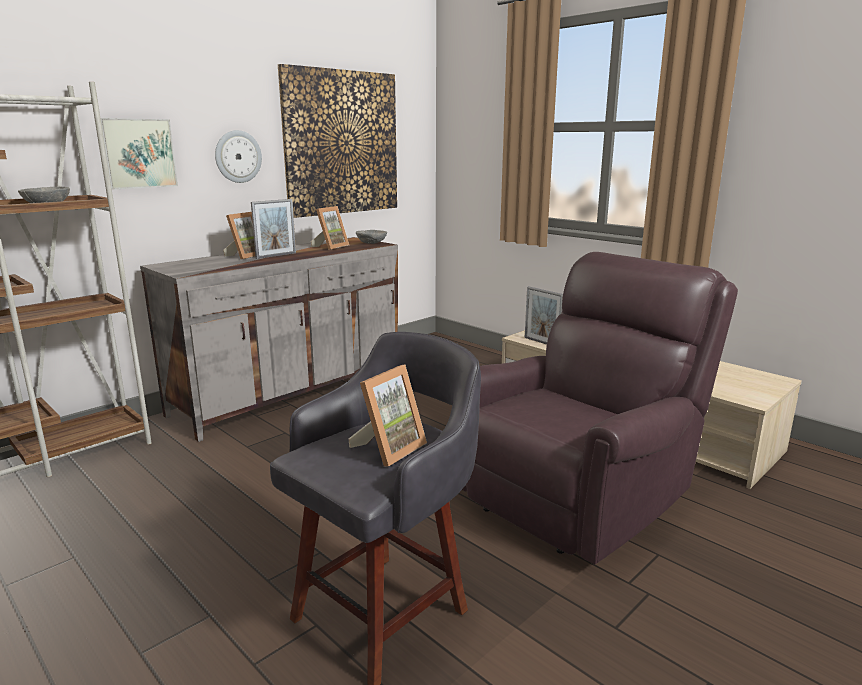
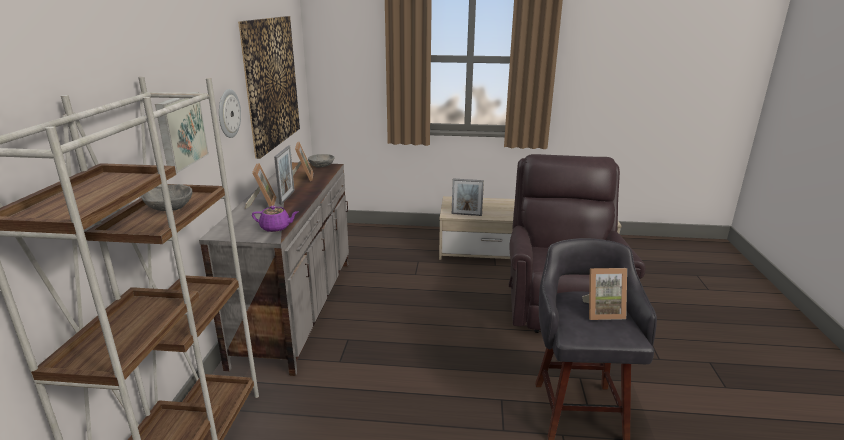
camera: 40 degrees left, 5 degrees up
(205, 270) = (276, 228): none -> purple teapot
(388, 449) = (602, 312): picture frame -> picture frame turned 90 degrees clockwise

